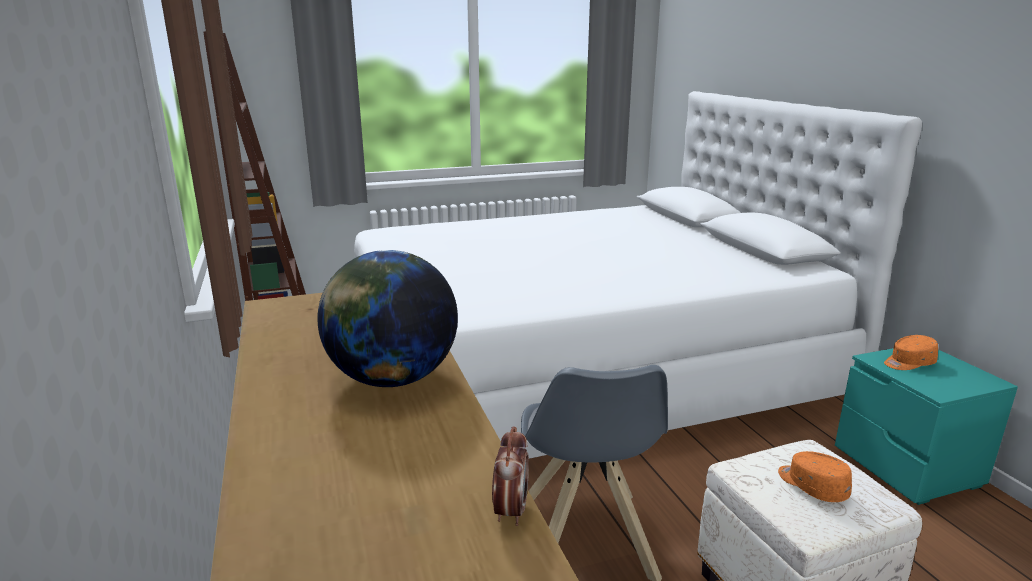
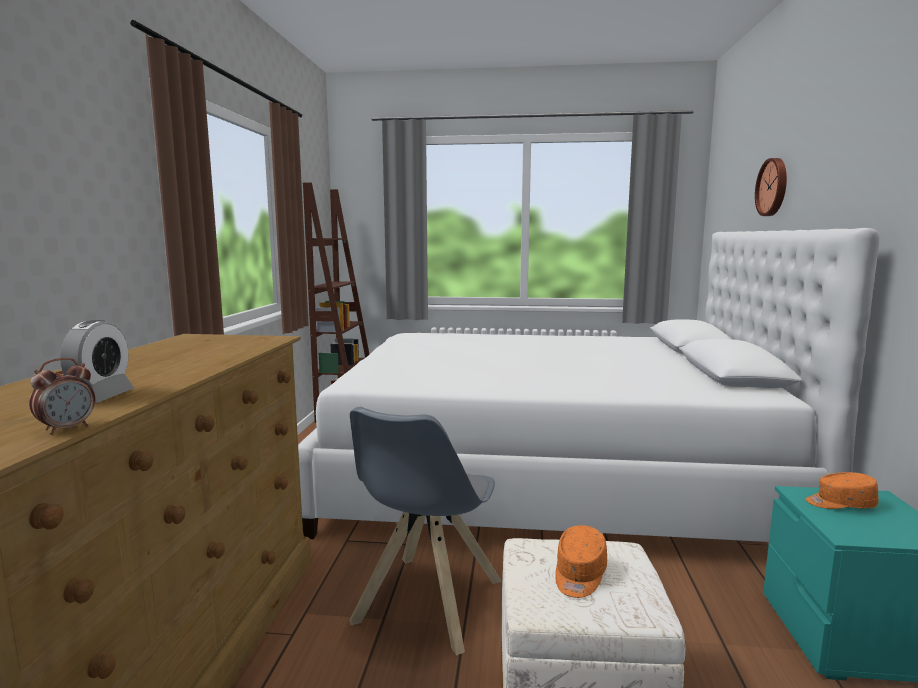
camera: 25 degrees right, 10 degrees down
(392, 378) = (167, 370): globe -> none
(422, 447) = (101, 397): none -> alarm clock
(767, 52) = (773, 187): none -> wall clock
(811, 486) = (579, 575): orange cap -> orange cap turned 150 degrees counterclockwise

